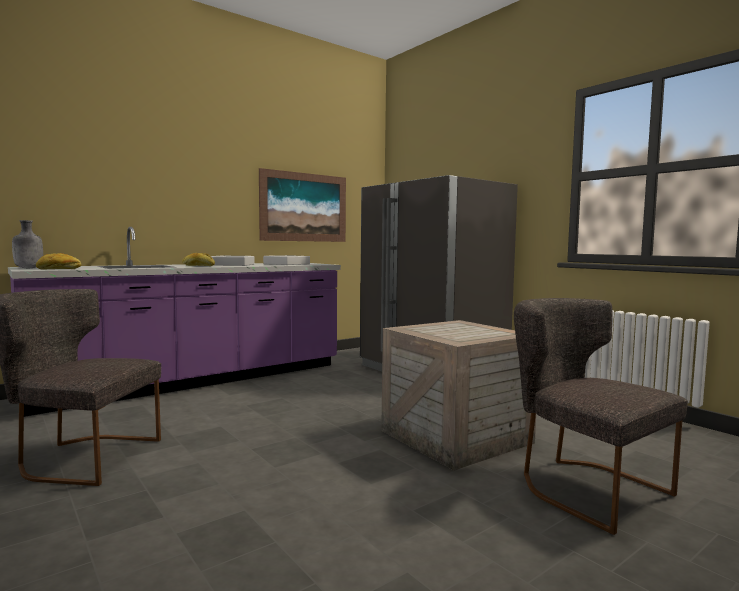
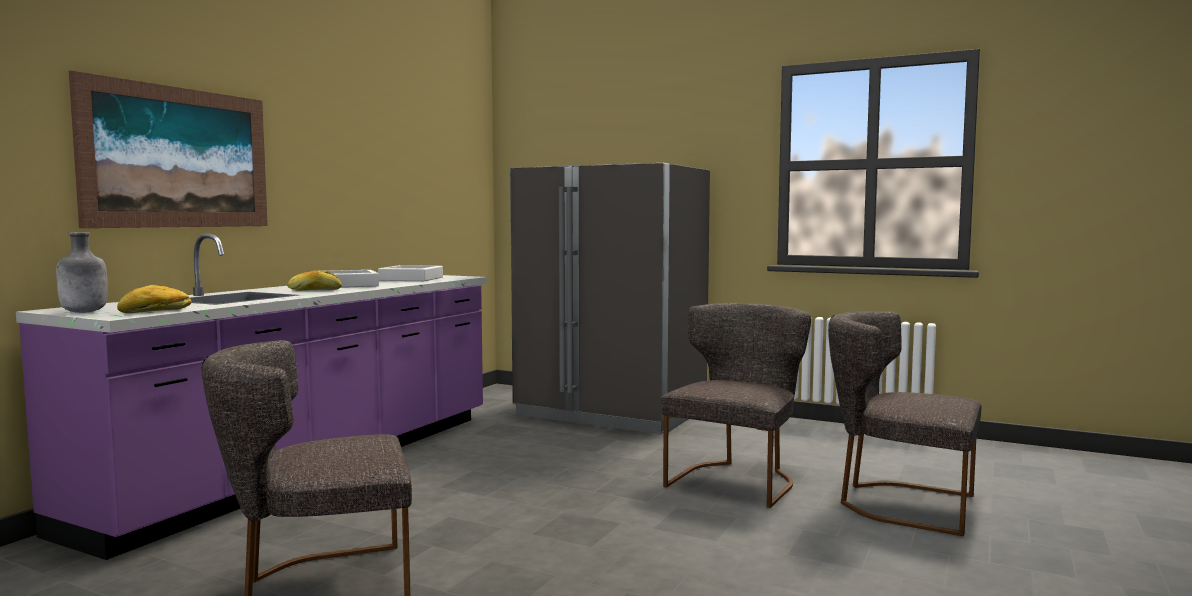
camera: 25 degrees left, 0 degrees up
(304, 207) = (406, 192): picture -> picture (178, 157)
(458, 437) = (737, 480): crate -> grey chair

